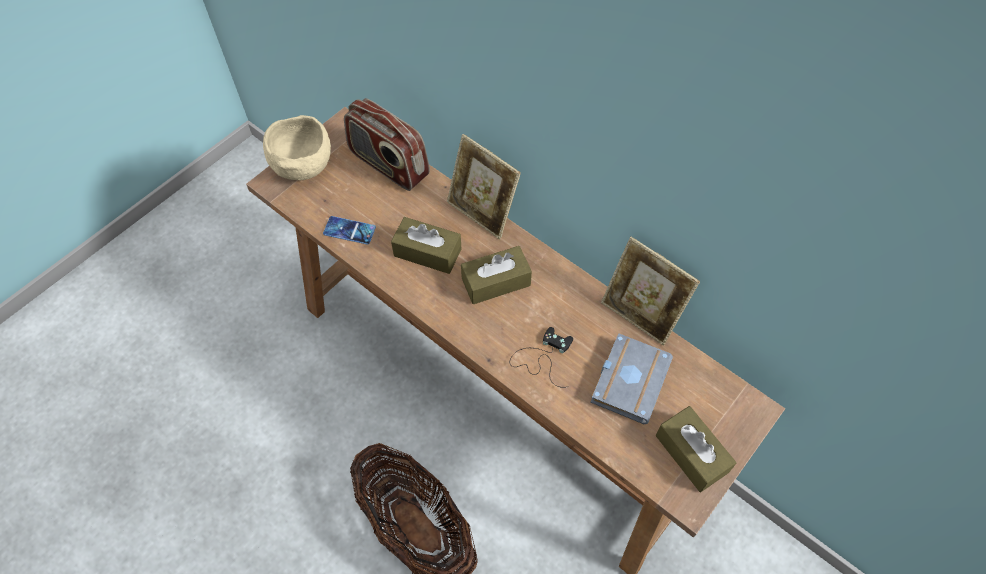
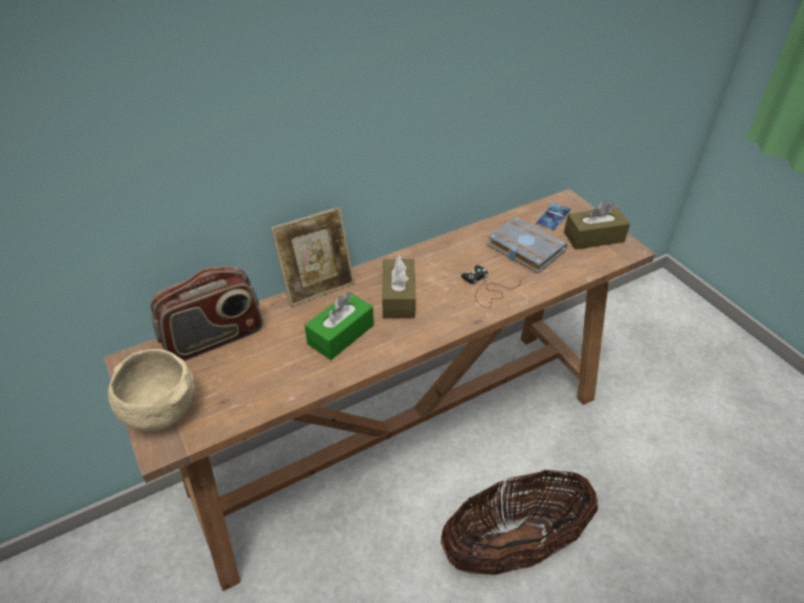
camera: 70 degrees left, 15 degrees down
(349, 230) = (277, 388): phone -> phone (553, 217)
(427, 252) = (341, 334): brown tissue box -> green tissue box
(640, 314) = (469, 227): picture frame -> none

